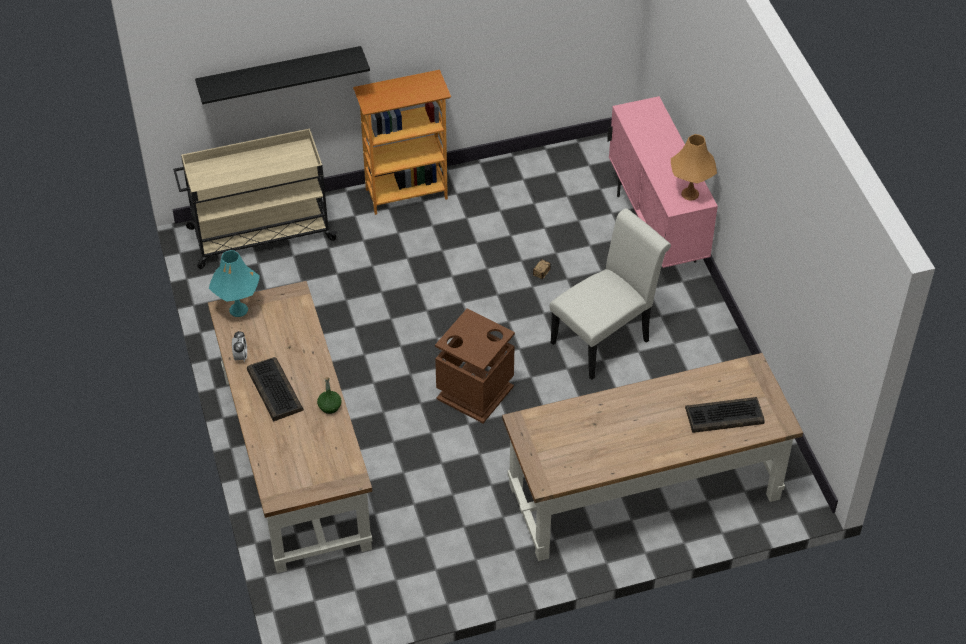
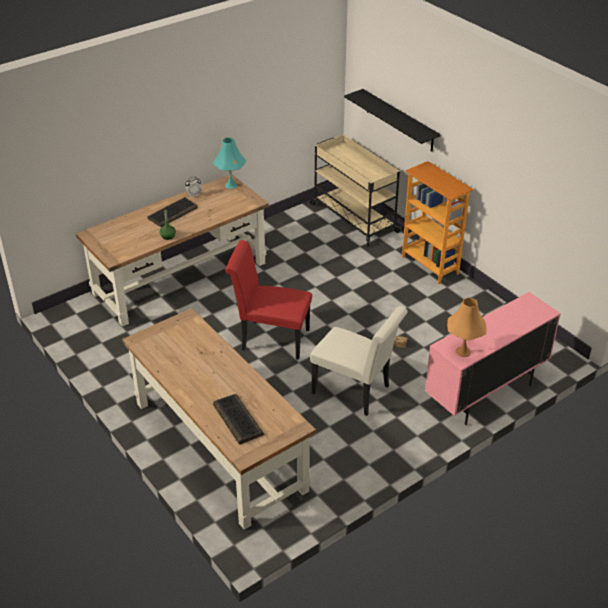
camera: 70 degrees right, 10 degrees down
(474, 393) = (270, 339): brown trash can -> red chair

